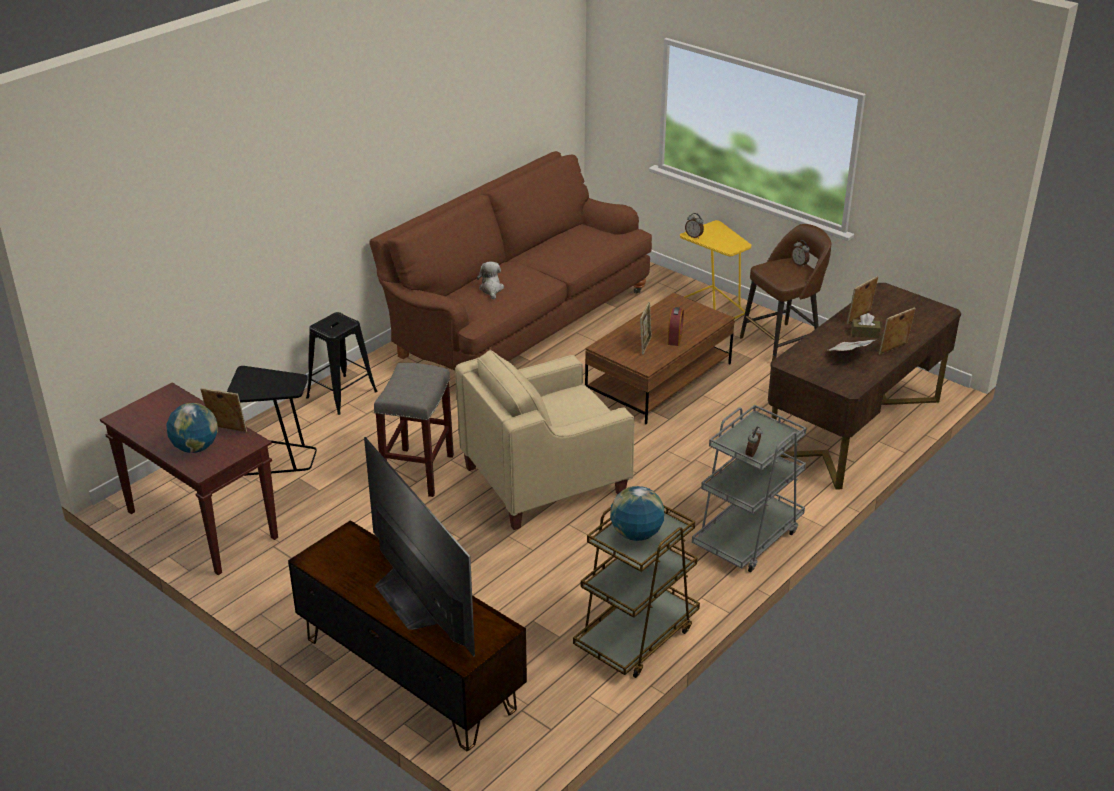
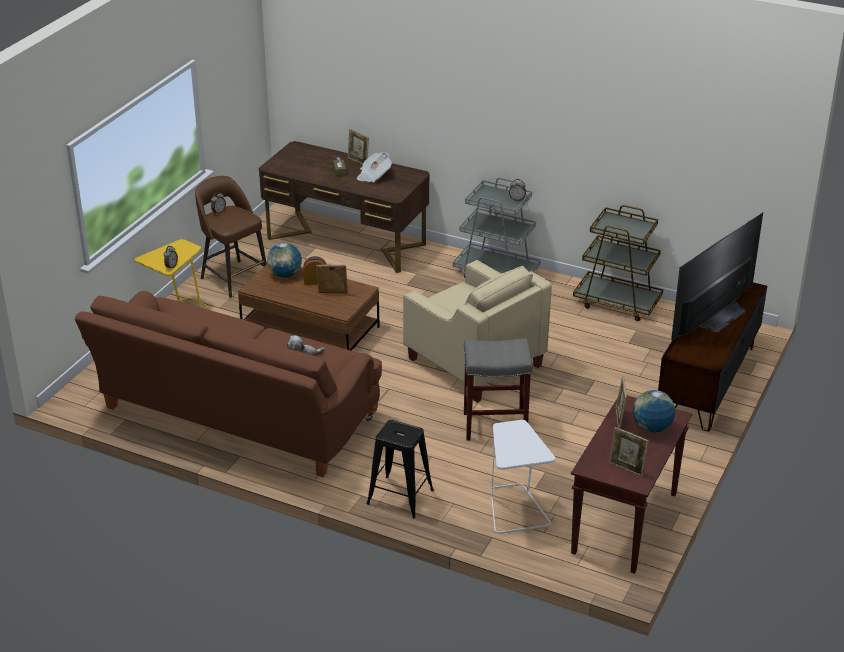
camera: 105 degrees left, 0 degrees up
(276, 458) = (515, 509): black side table -> white side table
(636, 534) = (625, 228): globe -> globe (285, 274)
(859, 318) = (318, 174): picture frame -> picture frame (626, 468)

